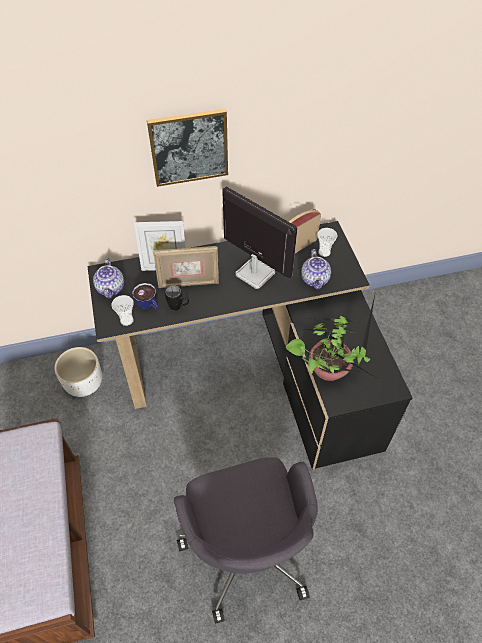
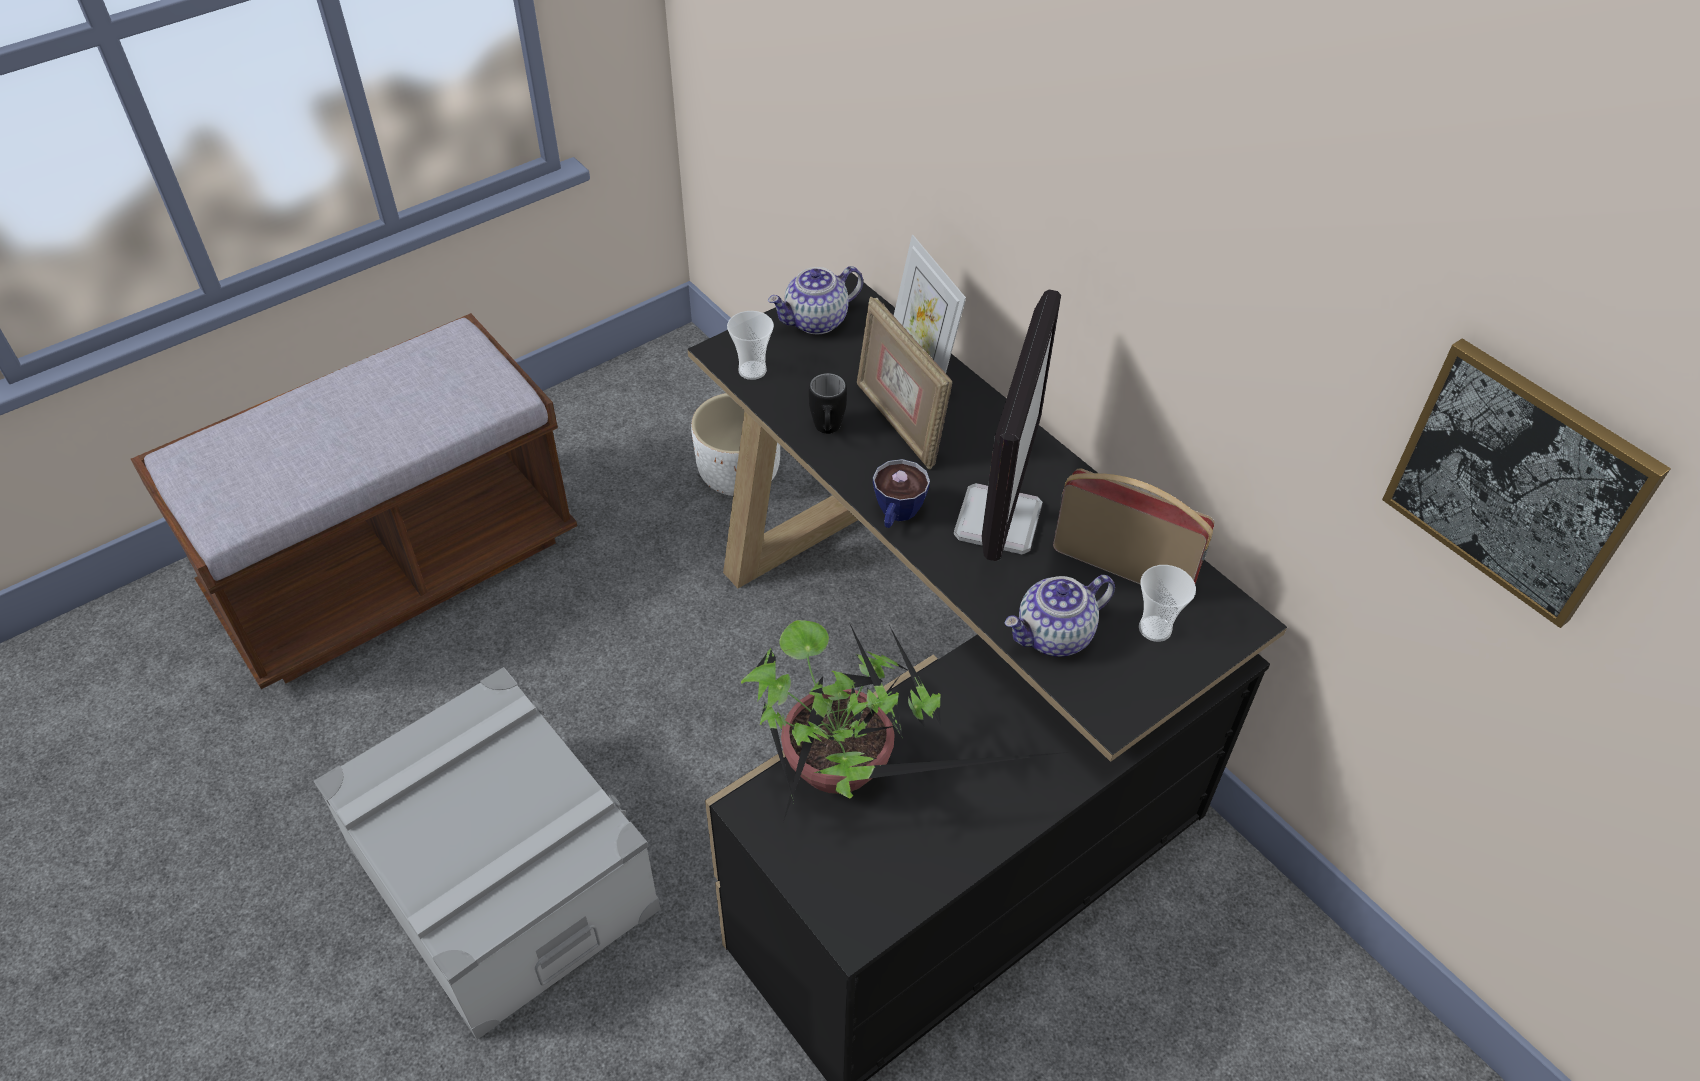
camera: 65 degrees right, 5 degrees down
(149, 305) = (807, 386): cup -> cup (896, 515)
(189, 147) = (1059, 162): picture -> picture (1516, 482)
(247, 547) = (502, 879): grey office chair -> grey storage box

